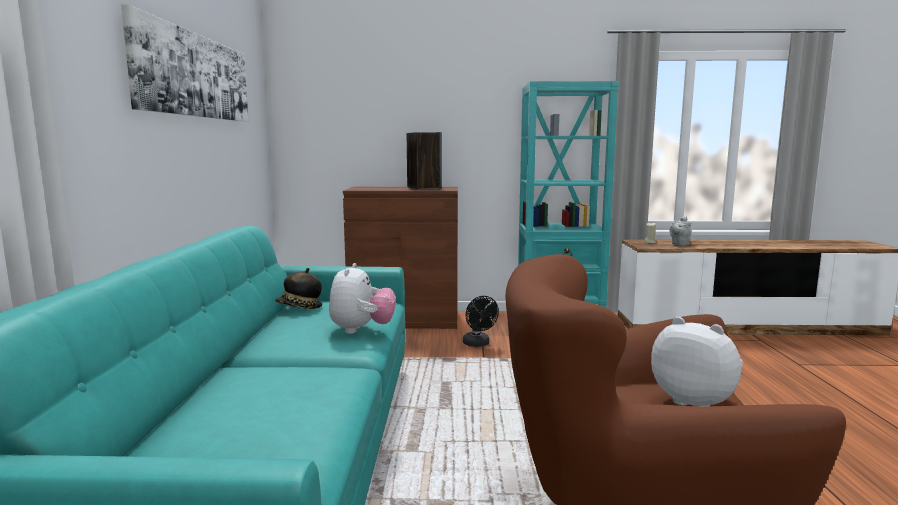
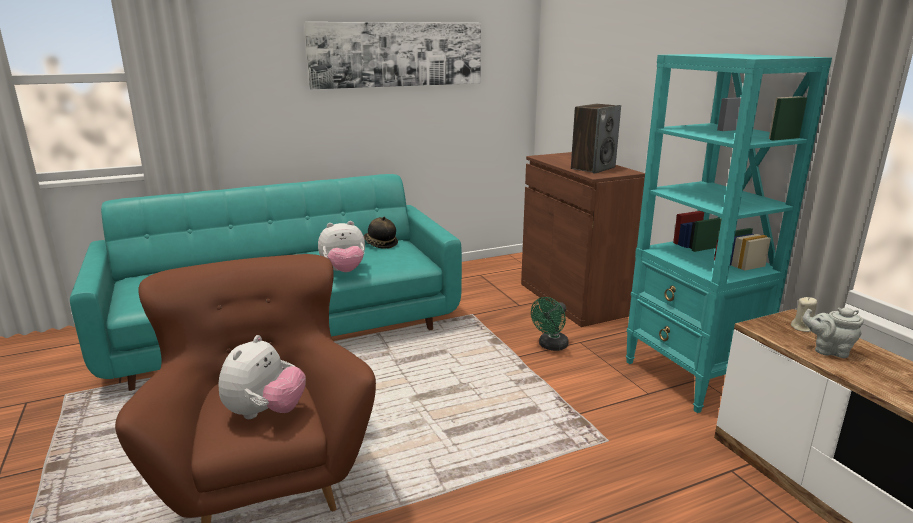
camera: 65 degrees right, 10 degrees up
(478, 344) = (550, 346): black fan -> green fan

